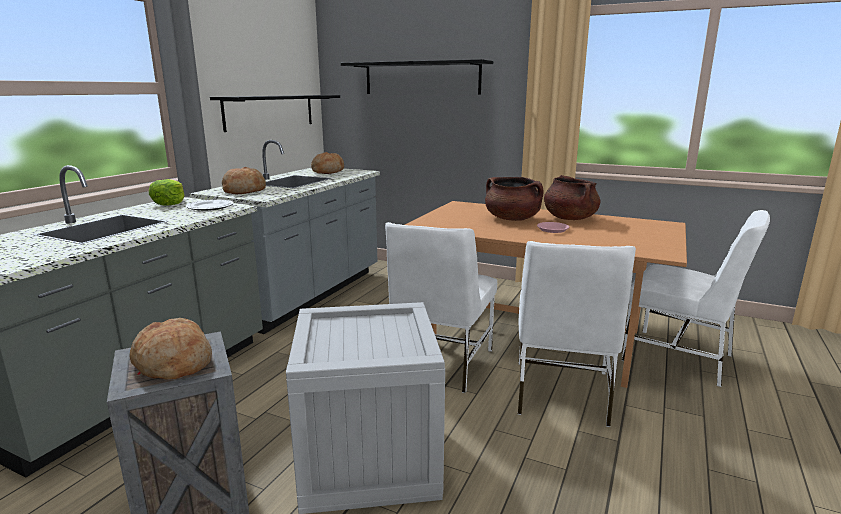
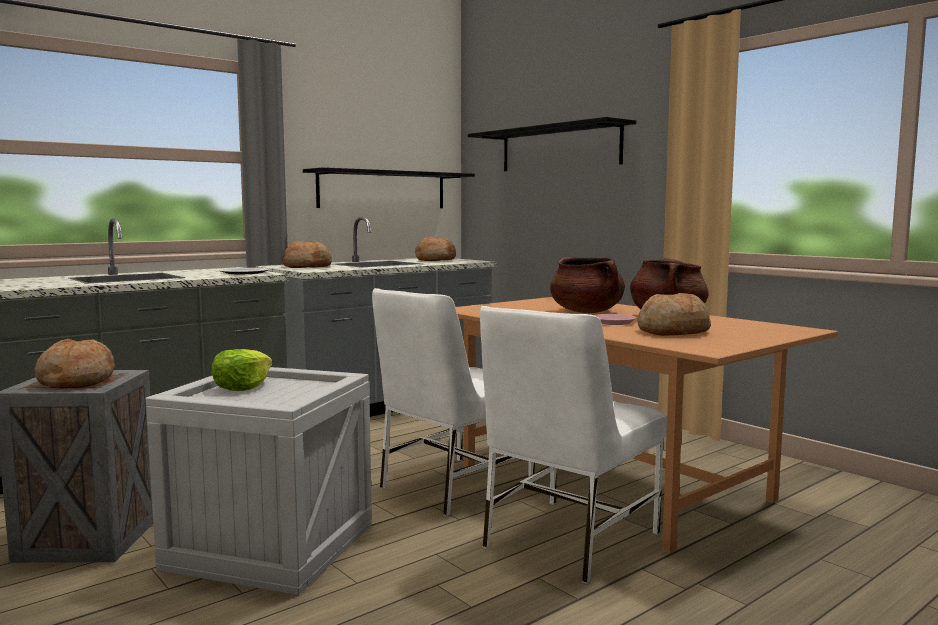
camera: 25 degrees right, 10 degrees down
(169, 203) = (218, 269): lettuce -> lettuce (242, 387)
(607, 236) = (673, 332): none -> bread
(680, 358) = (805, 539): white chair -> none

